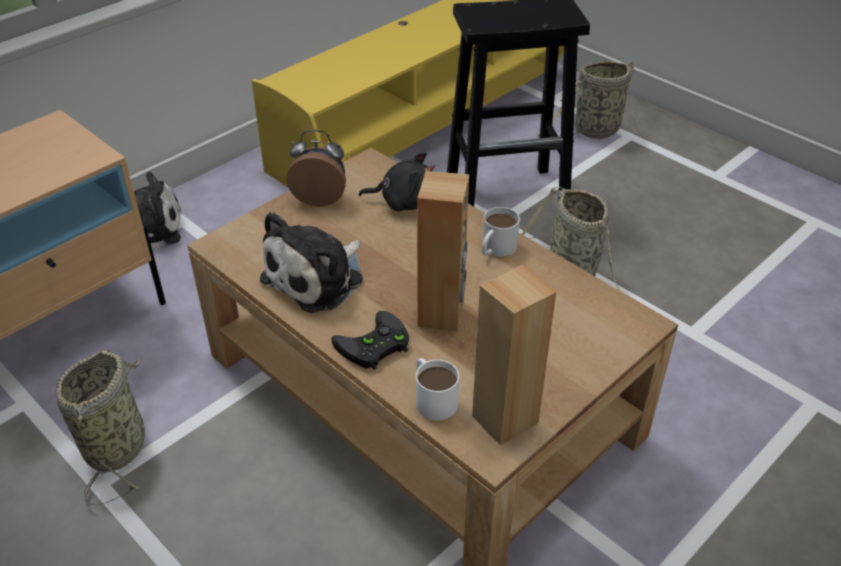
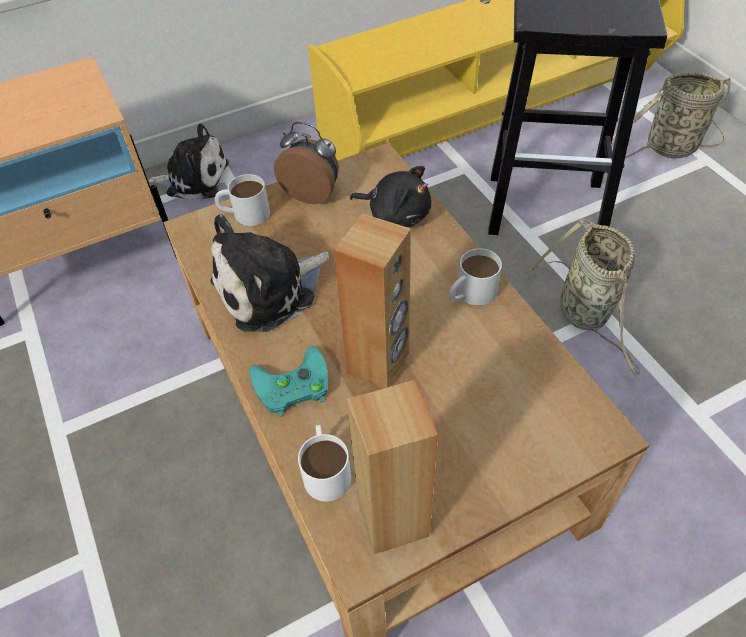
camera: 20 degrees right, 10 degrees up
(118, 445) = (87, 395): basket -> none
(263, 224) = (244, 213): none -> white mug
(373, 346) = (290, 387): black game controller -> turquoise game controller

